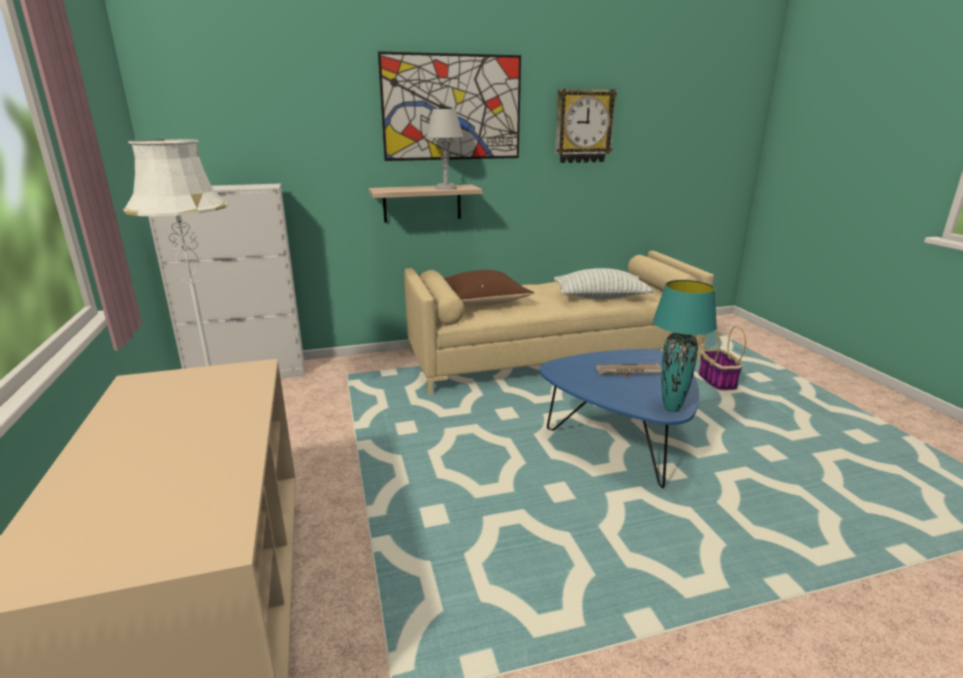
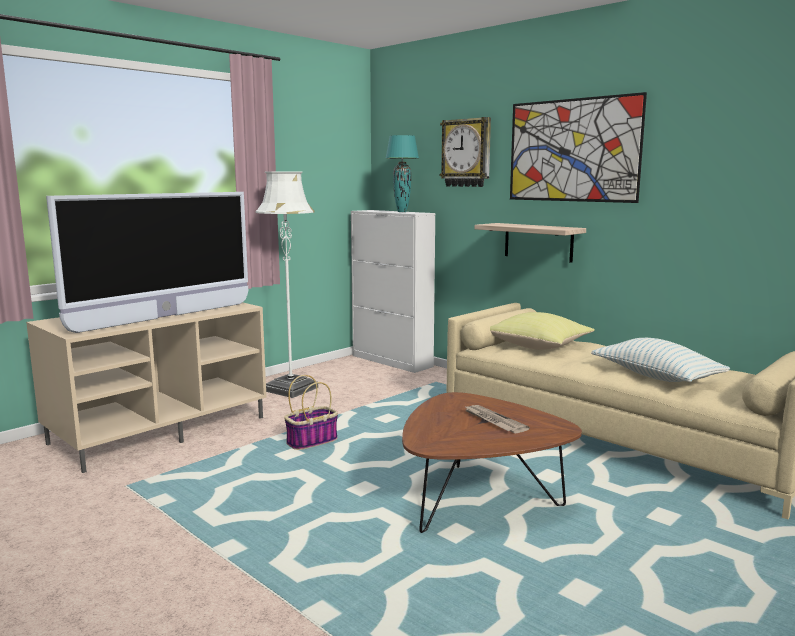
camera: 60 degrees right, 10 degrees down
(223, 434) = (165, 317): none -> television
(445, 187) = (544, 227): grey table lamp -> none
(483, 302) = (540, 347): brown pillow -> yellow pillow
(583, 126) = (726, 168): wall clock -> wall clock (466, 153)
(620, 443) = (478, 501): blue coffee table -> brown coffee table
(671, 409) = (433, 445): turquoise table lamp -> turquoise table lamp (401, 212)
(716, 381) = (735, 538): basket -> basket (312, 441)

